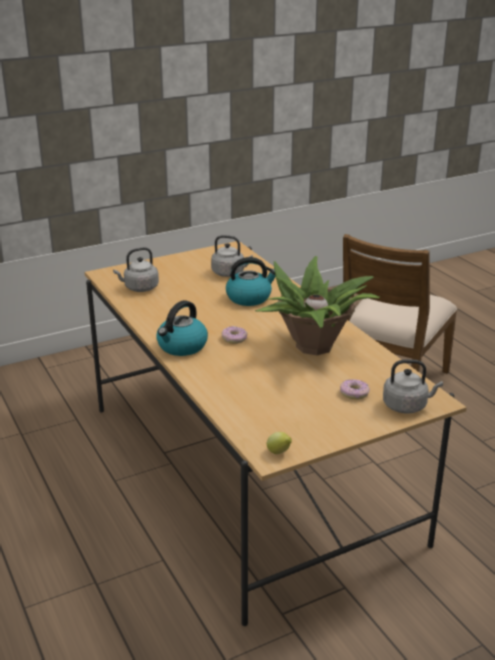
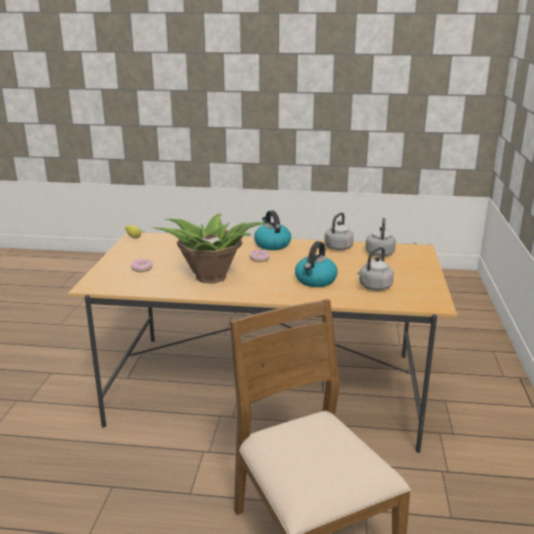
camera: 125 degrees right, 5 degrees down
(407, 406) = (103, 277): grey kettle -> grey kettle (337, 248)

